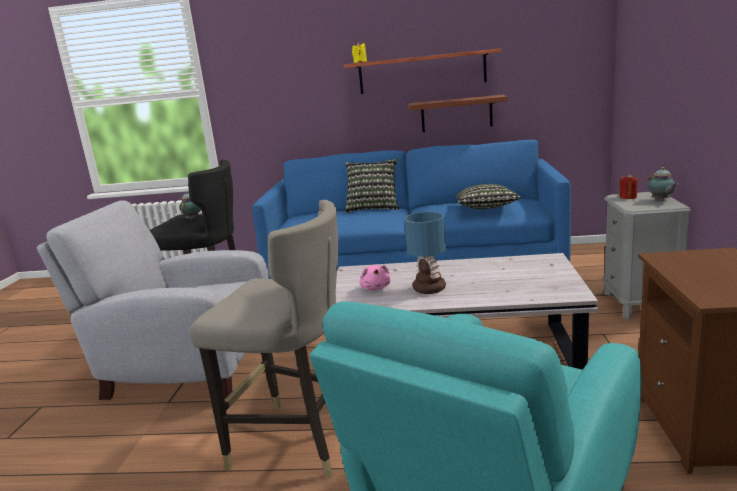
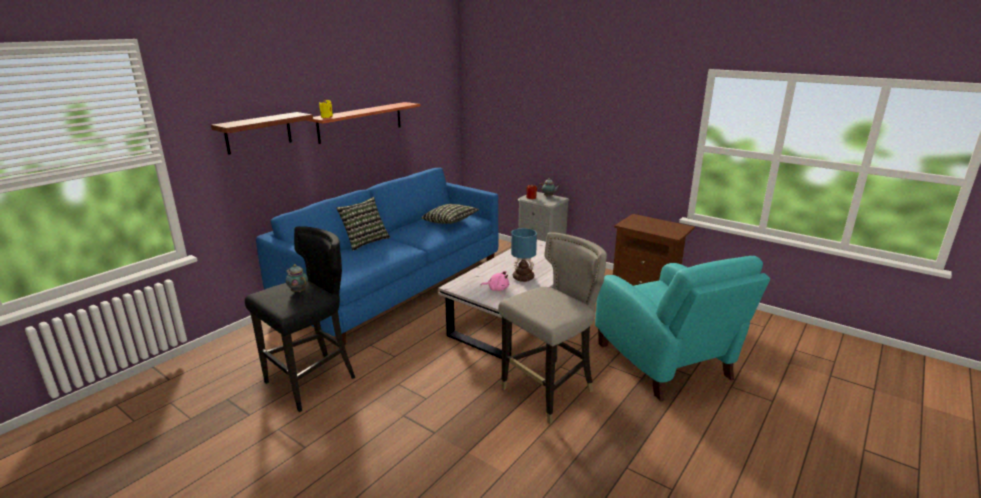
camera: 60 degrees left, 5 degrees up
(185, 369) = (391, 415): grey armchair -> none
(456, 114) = (383, 153): shelf -> shelf (258, 133)

